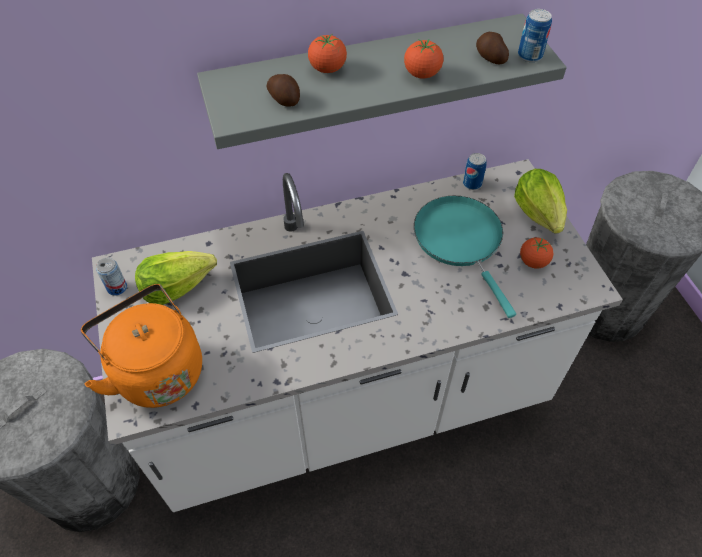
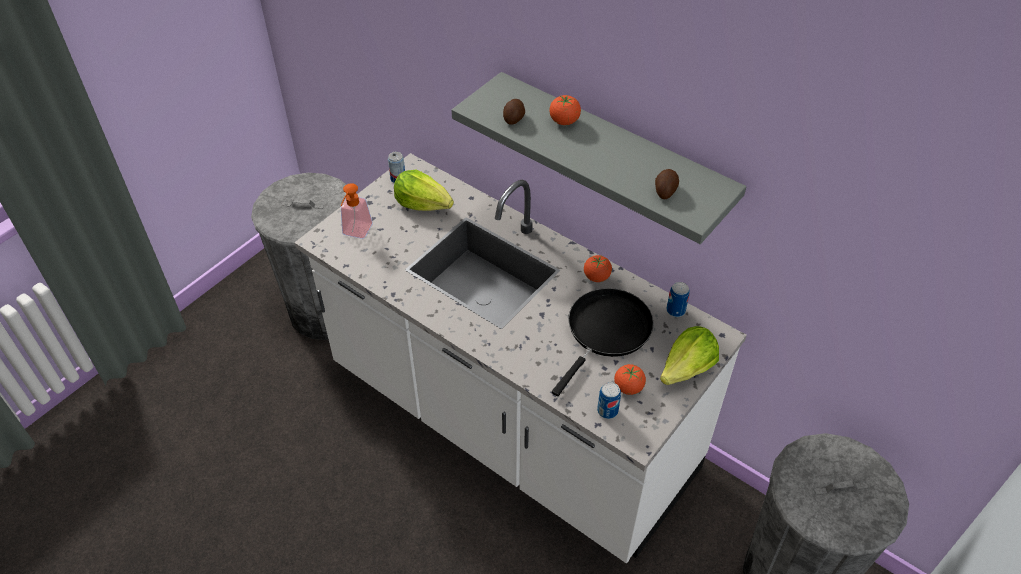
camera: 55 degrees right, 5 degrees down
(156, 370) = (355, 233): orange kettle -> soap dispenser
(422, 74) = (607, 166): tomato -> tomato (596, 277)
(460, 240) = (606, 331): turquoise frying pan -> black frying pan
(529, 56) = (692, 210): can -> can (607, 411)

